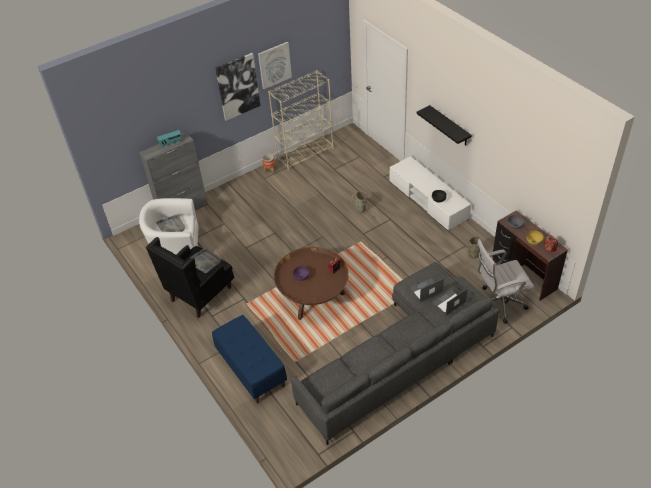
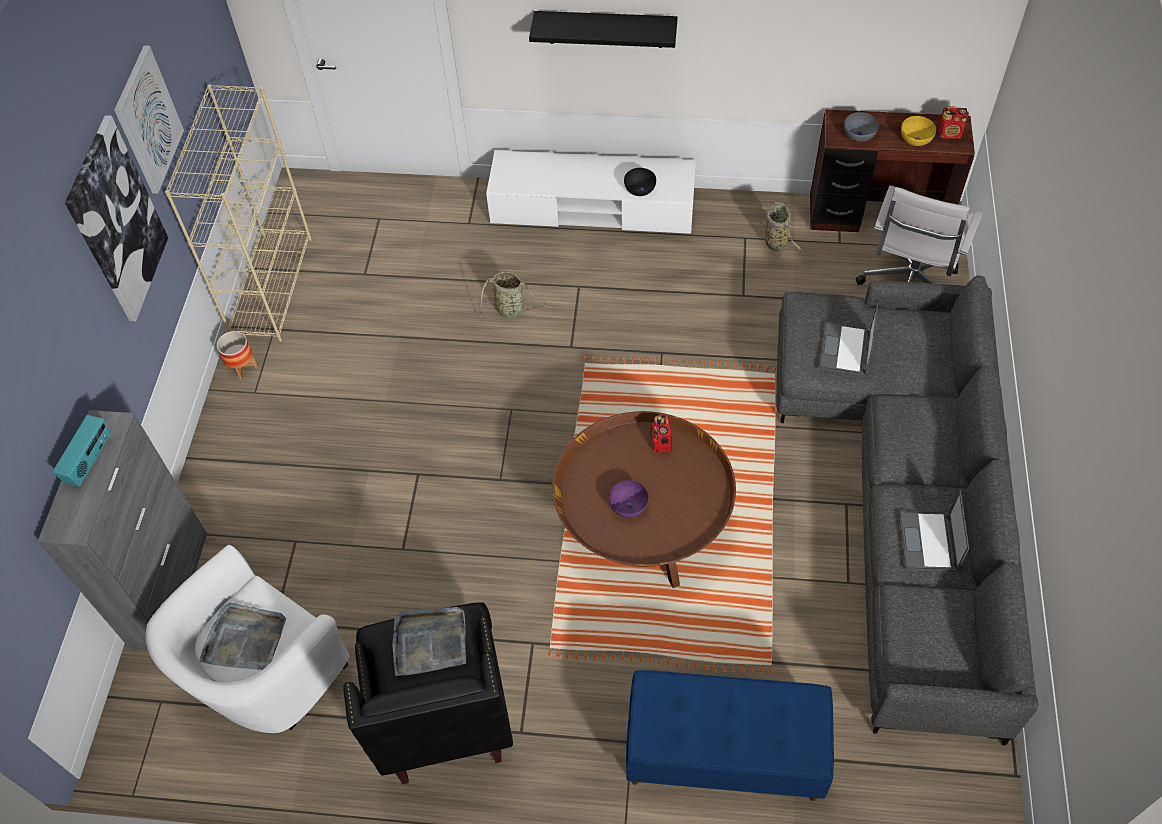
camera: 50 degrees left, 10 degrees up
(448, 302) = (901, 340): laptop -> laptop (928, 542)

